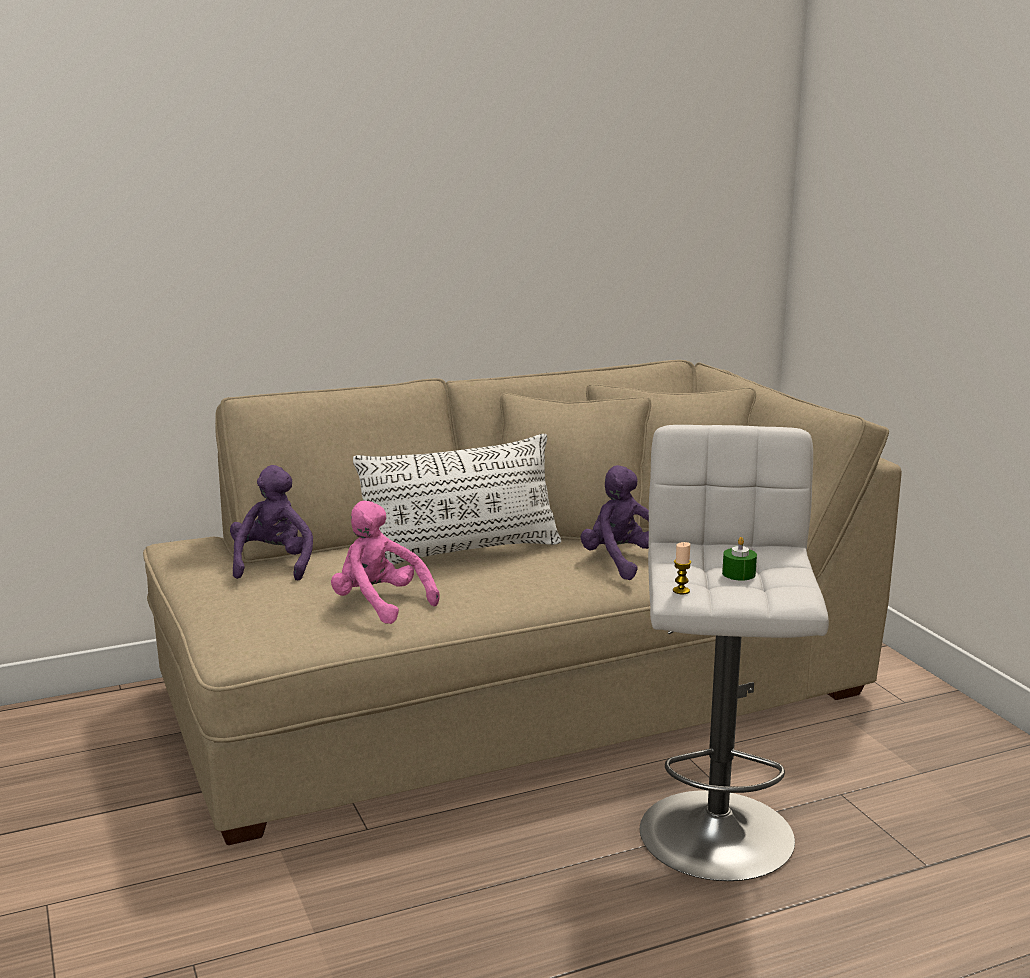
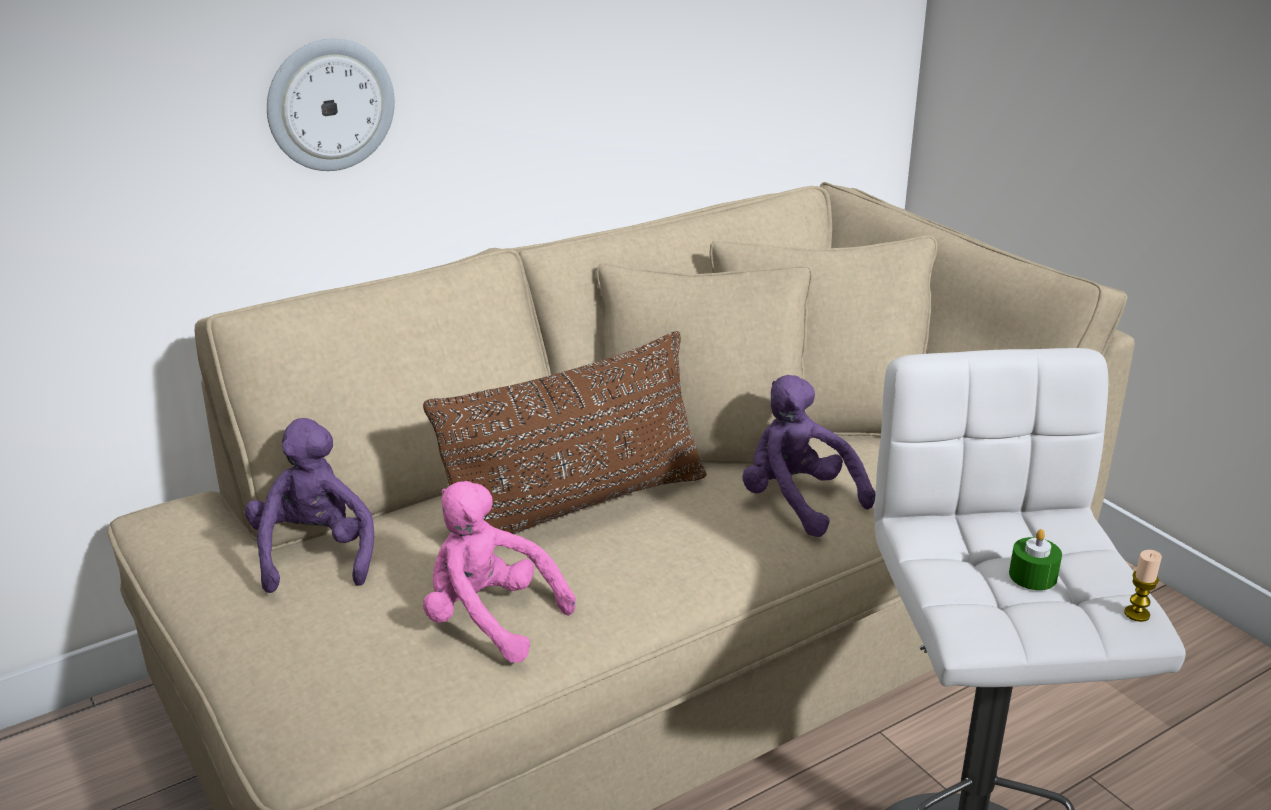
camera: 10 degrees left, 10 degrees up
(323, 272) = (330, 105): none -> wall clock
(461, 553) = (576, 507): white pillow -> brown pillow
(681, 591) = (974, 624): candle -> candle (1137, 614)

